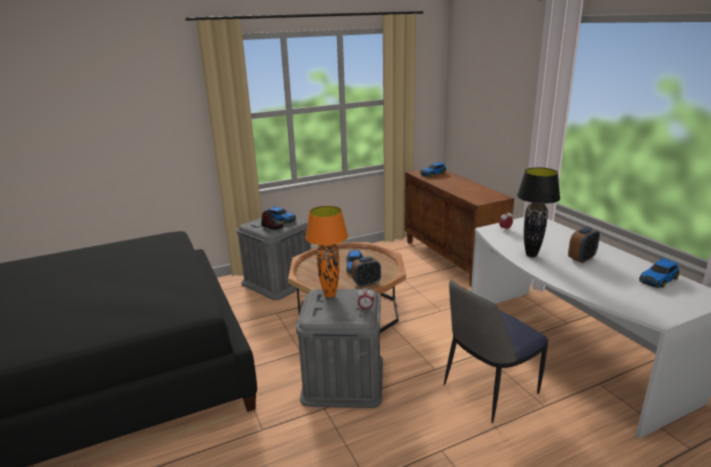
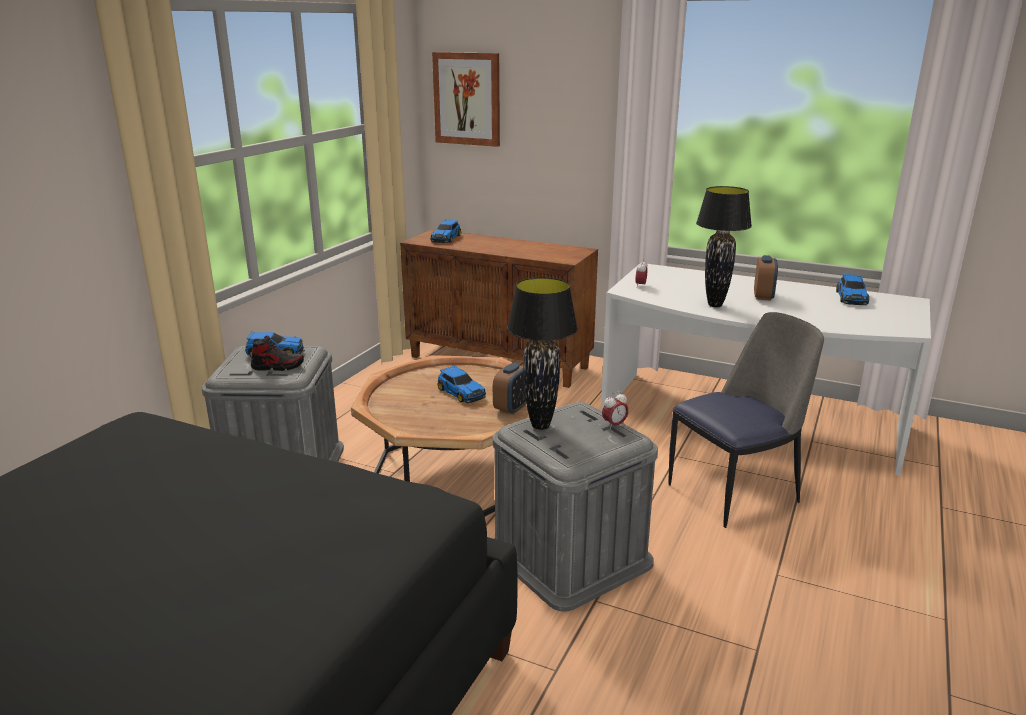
camera: 40 degrees left, 0 degrees up
(330, 295) = (541, 426): orange table lamp -> black table lamp
(466, 86) = (467, 99): none -> picture
(488, 391) = (735, 492): chair -> chair turned 135 degrees counterclockwise

